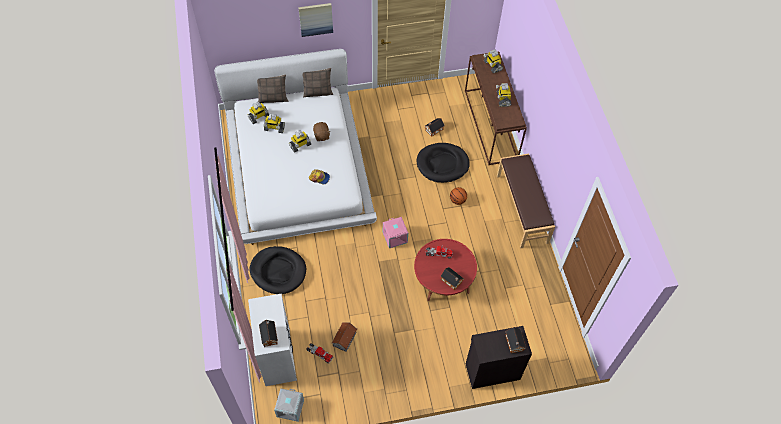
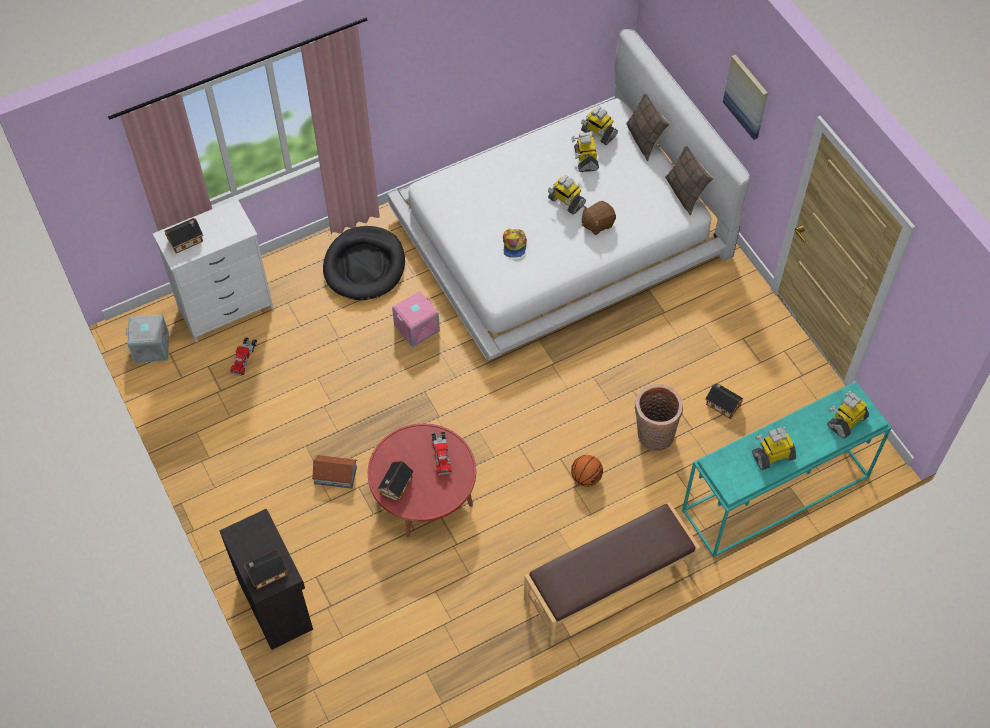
camera: 75 degrees right, 0 degrees up
(344, 339) = (277, 382): toy house -> toy house (335, 474)
(395, 237) = (478, 403): pink storage box -> pink storage box (417, 328)
(442, 164) = (653, 436): black dog bed -> basket
(491, 125) = (775, 495): brown console table -> turquoise console table

